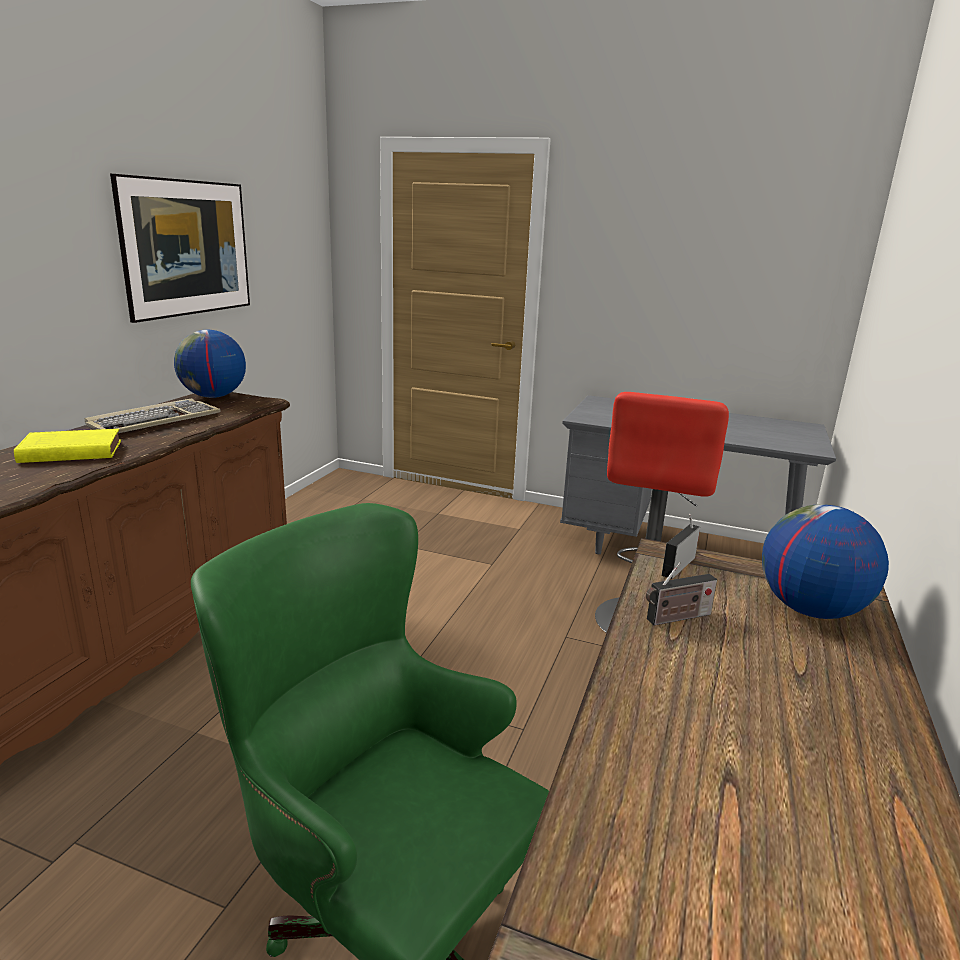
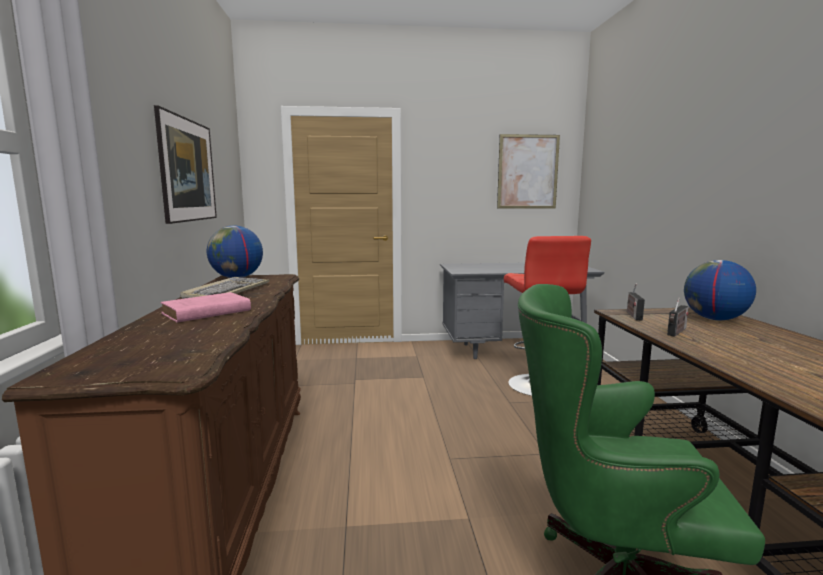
camera: 25 degrees left, 10 degrees down
(68, 452) = (204, 312): yellow book -> pink book
(761, 255) = (528, 172): none -> picture

